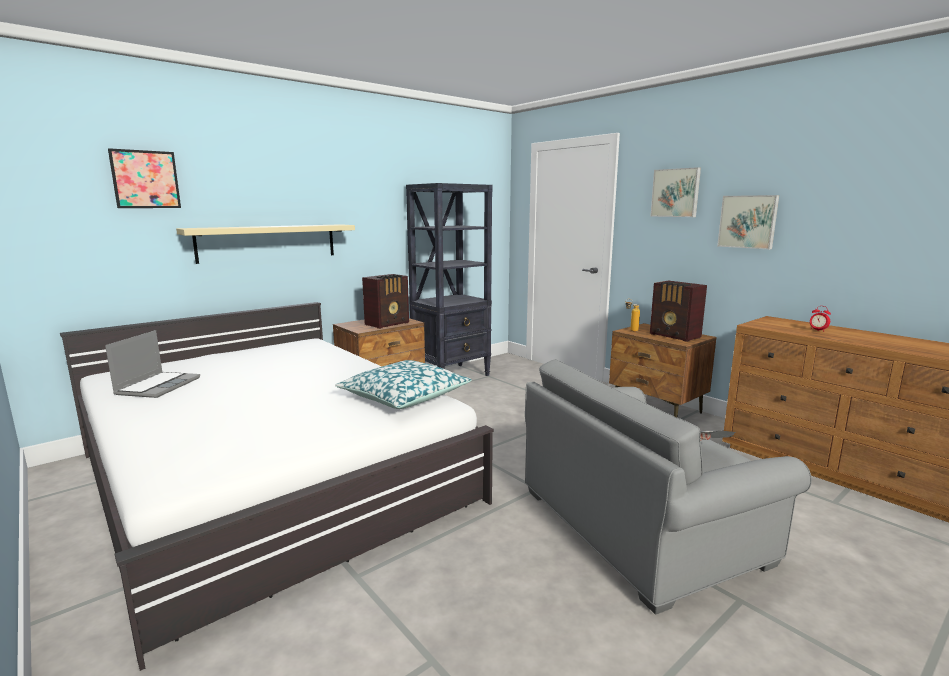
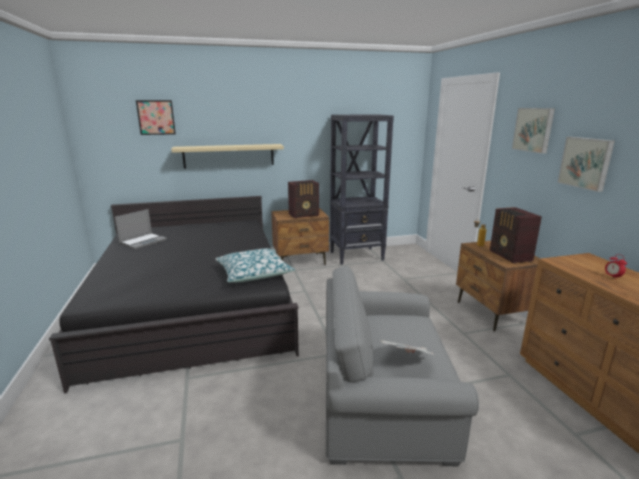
camera: 25 degrees right, 5 degrees up
(270, 476) = (194, 305): white bed -> black bed

